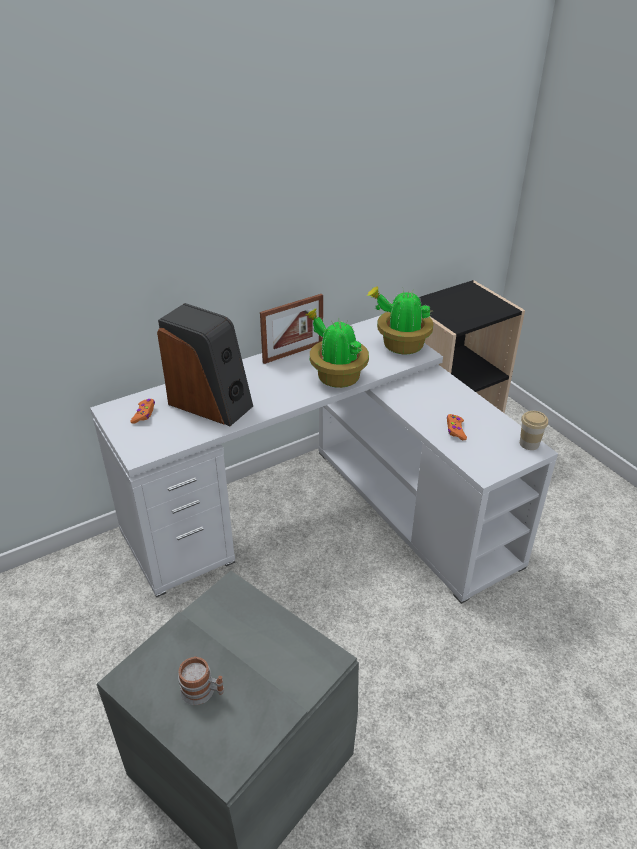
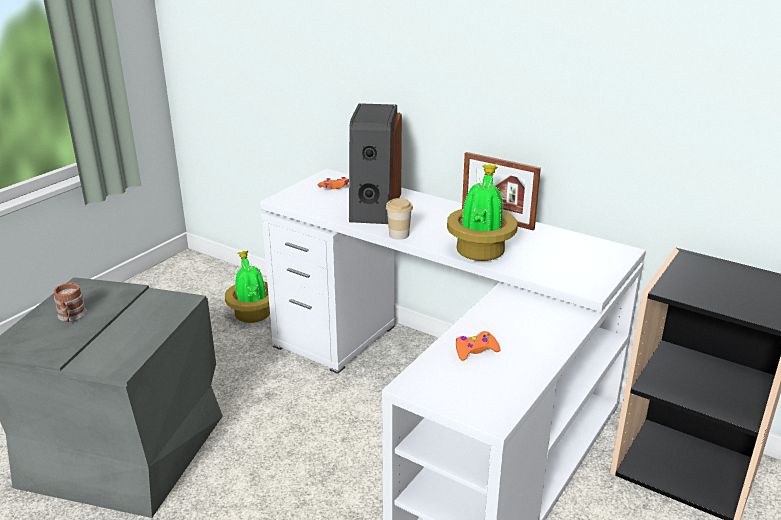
camera: 65 degrees right, 10 degrees down
(401, 345) = (588, 272): potted plant -> potted plant (252, 313)
(529, 444) = (500, 411): cup -> cup (399, 235)

